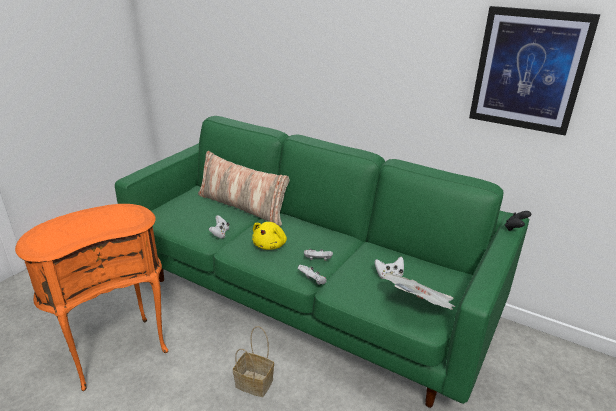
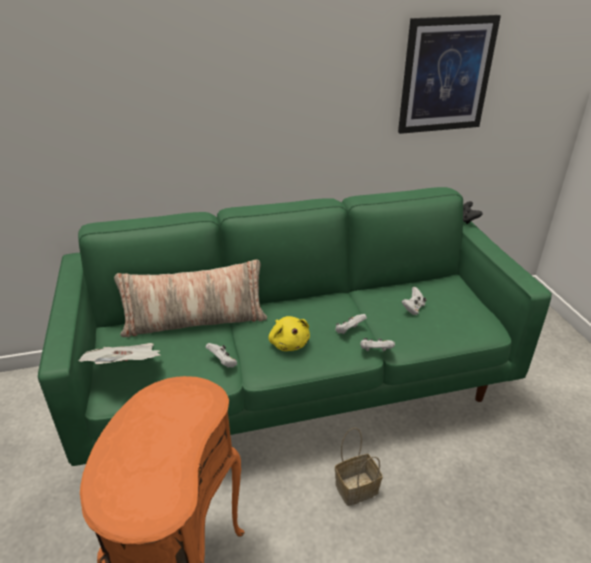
camera: 45 degrees left, 5 degrees up
(420, 306) = (467, 319): newspaper -> newspaper (126, 368)

